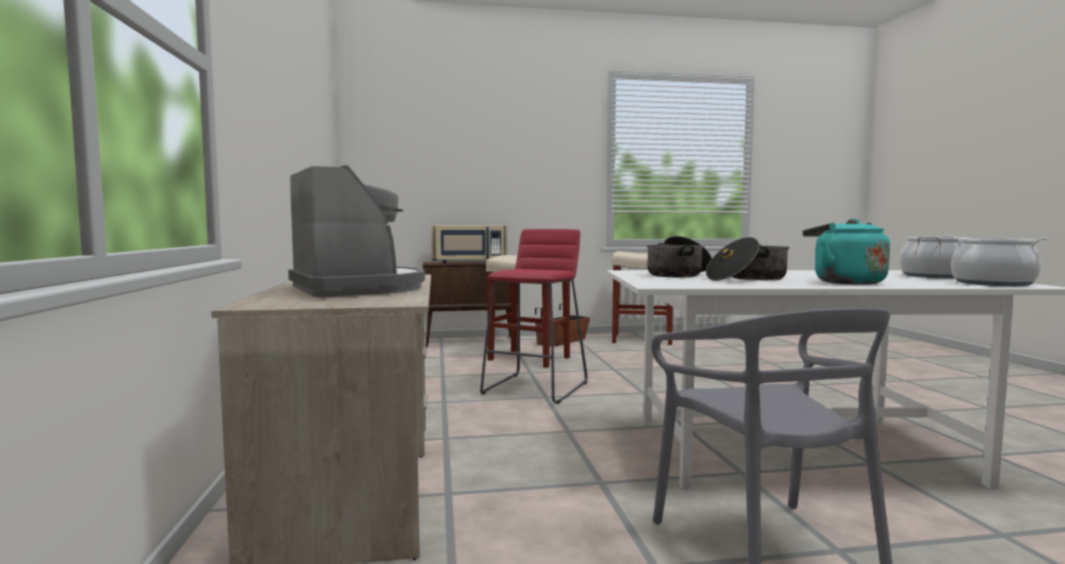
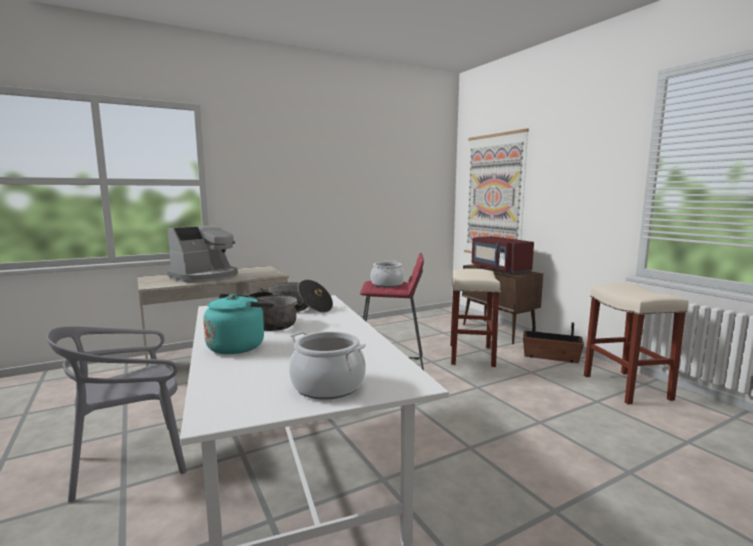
camera: 70 degrees right, 5 degrees up
(421, 175) = (493, 196): none -> picture
(470, 262) = (499, 269): beige microwave -> red microwave
(993, 283) = (232, 401): cooking pot -> cooking pot (387, 284)

